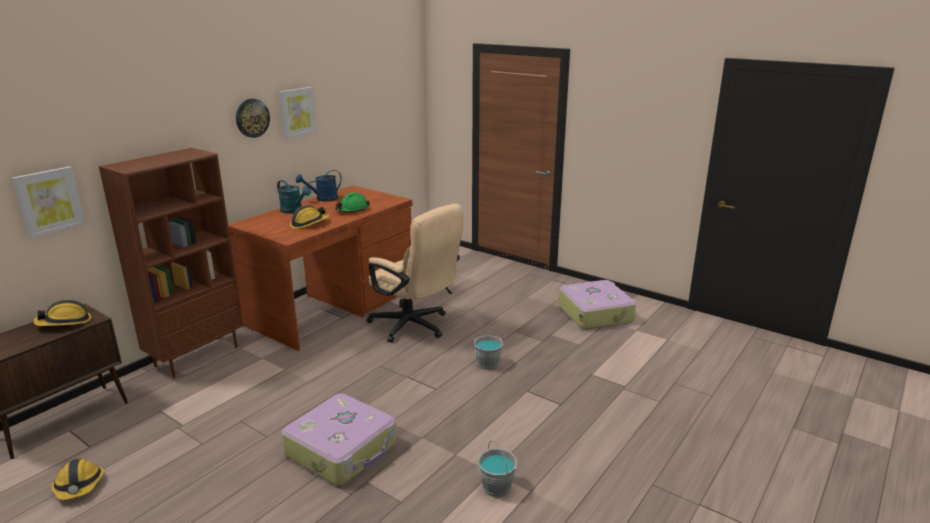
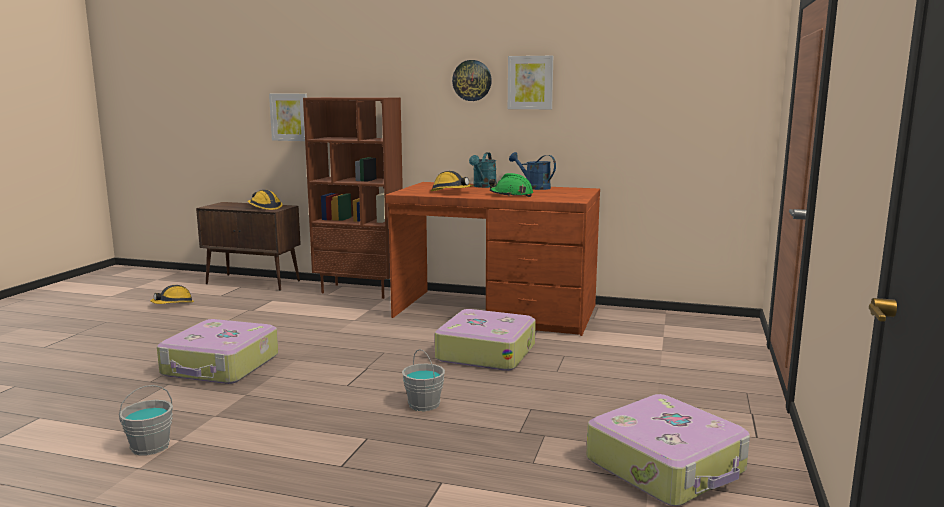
camera: 70 degrees right, 10 degrees down
(415, 327) = (486, 352): beige office chair -> suitcase

